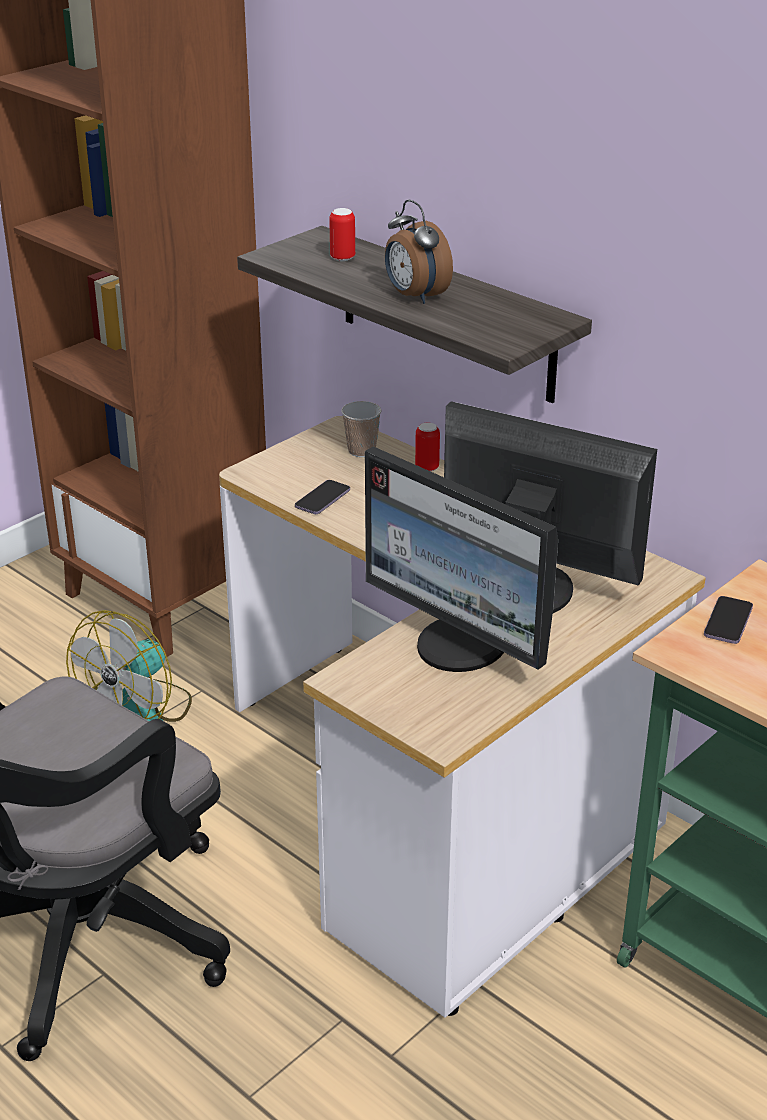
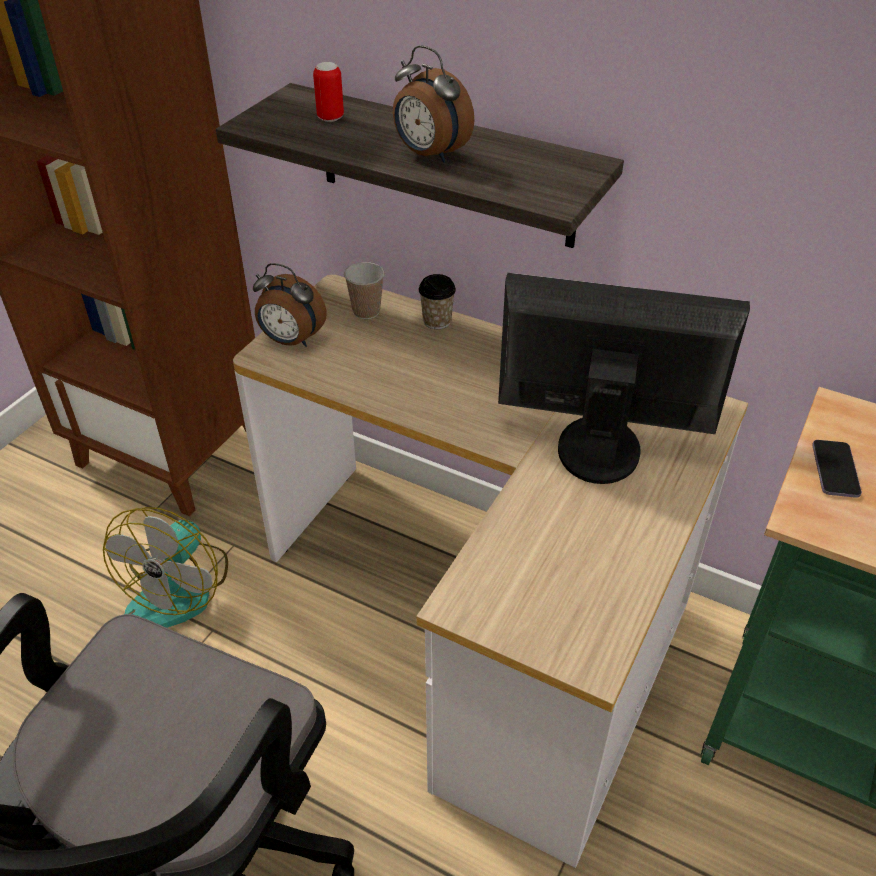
camera: 15 degrees left, 10 degrees up
(279, 465) = (291, 341): none -> alarm clock
(322, 499) = (349, 374): phone -> none
(427, 468) = (437, 321): can -> cup
(461, 646) = (560, 534): monitor -> none

